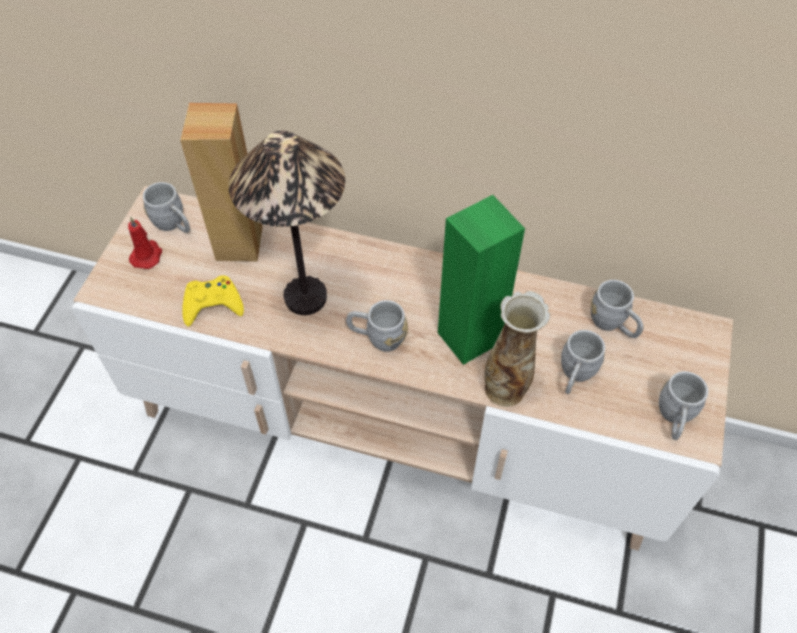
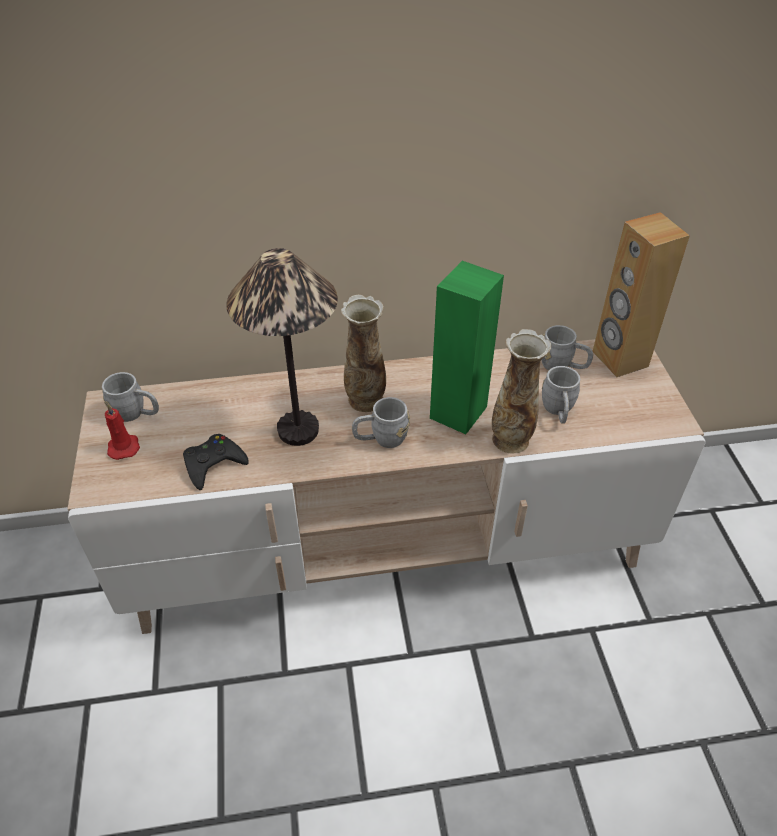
camera: 25 degrees left, 10 degrees down
(212, 304) = (213, 464): yellow game controller -> black game controller
(238, 243) = (209, 408): brown speaker -> brown speaker (619, 359)
(386, 289) = (365, 400): none -> vase
(674, 418) = (650, 414): grey mug -> none

